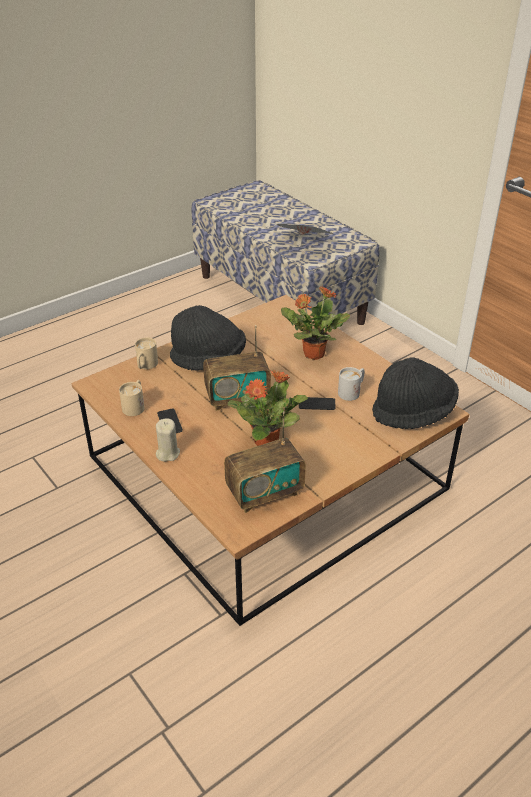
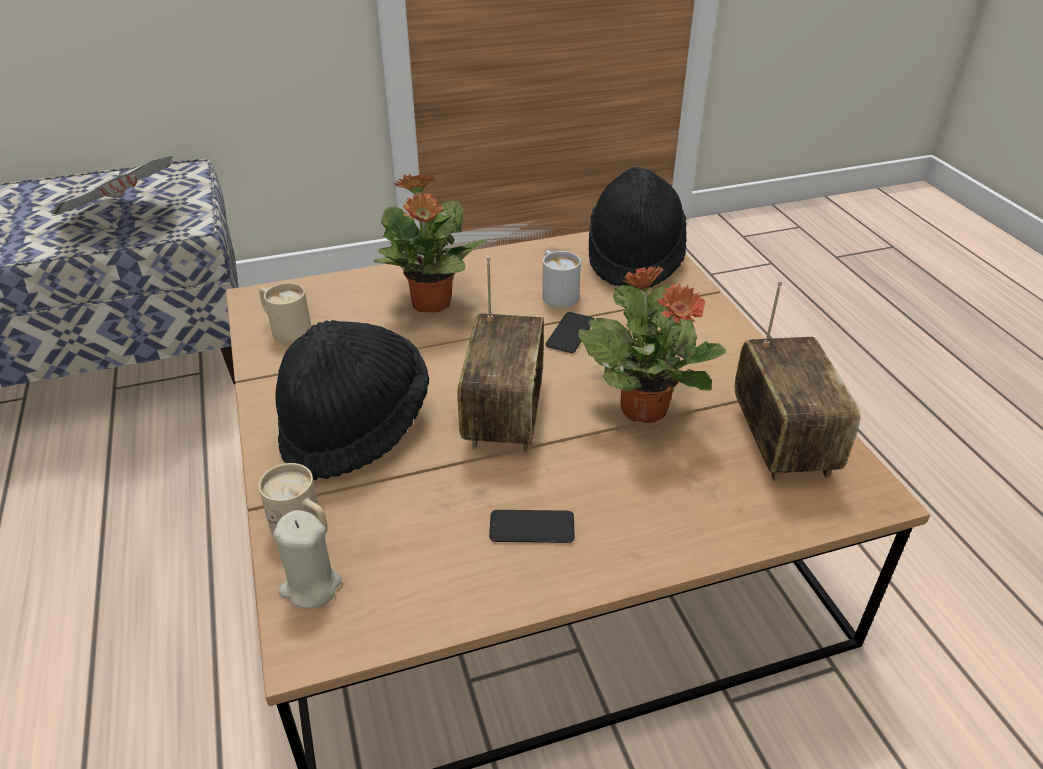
camera: 70 degrees left, 0 degrees up
(135, 406) = (443, 575): beige mug -> beige mug (285, 329)
(167, 453) = (632, 551): beige candle -> beige candle (310, 586)

